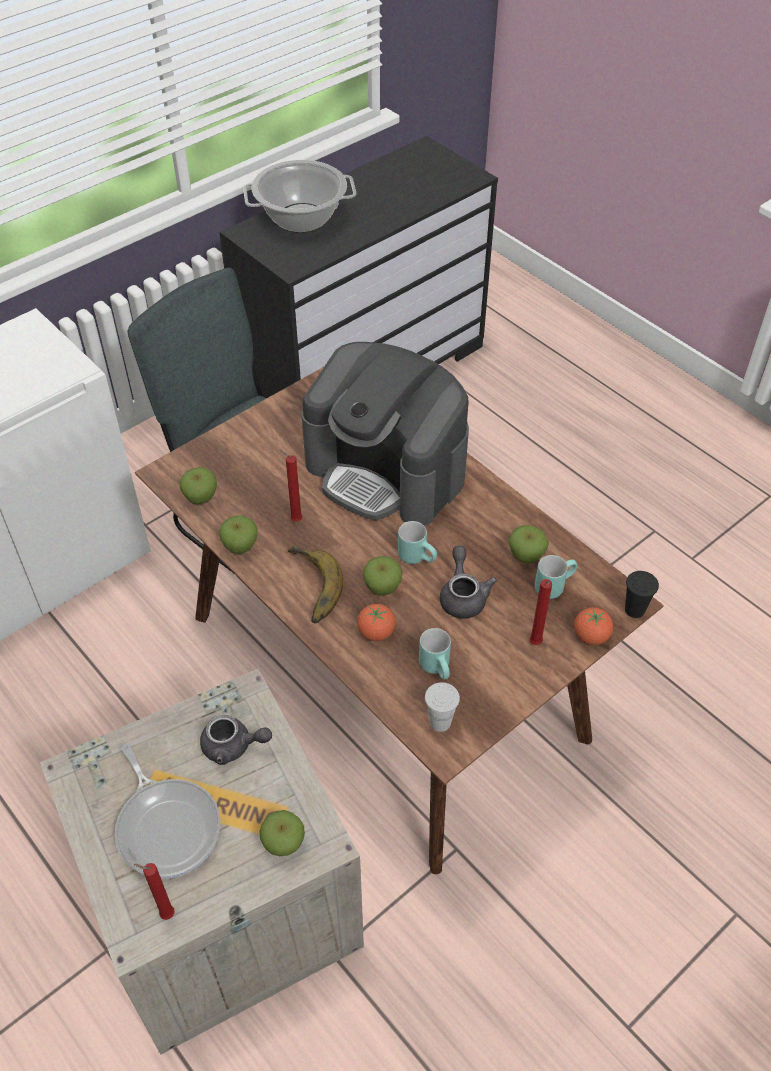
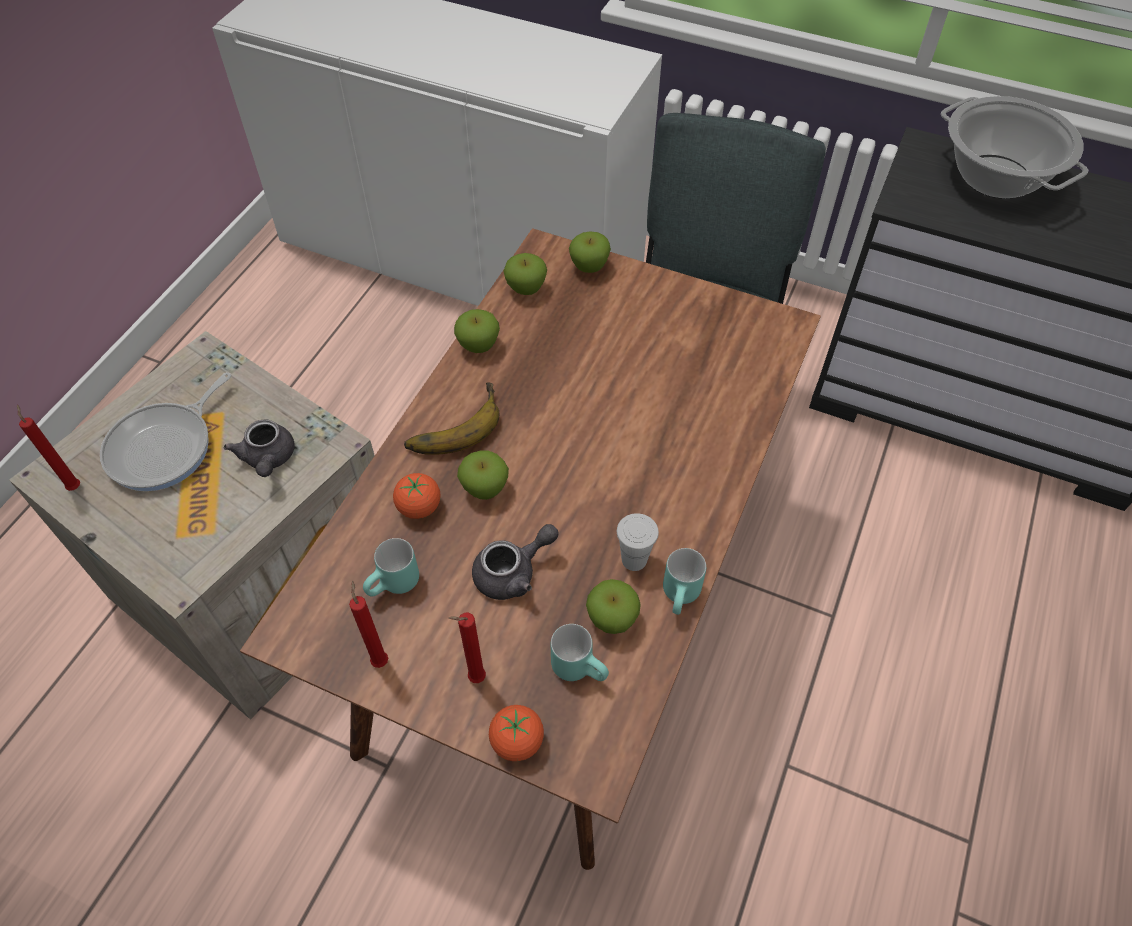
camera: 65 degrees right, 5 degrees up
(283, 844) = (171, 546): apple -> apple (589, 267)
(294, 520) = (540, 374): red candle -> red candle (380, 659)
(387, 471) = (664, 426): coffee machine -> none
(418, 557) = (549, 506): turquoise mug -> turquoise mug (682, 597)
(440, 722) = (320, 615): white cup -> white cup (634, 560)
(634, 610) = (588, 784): black cup -> none

